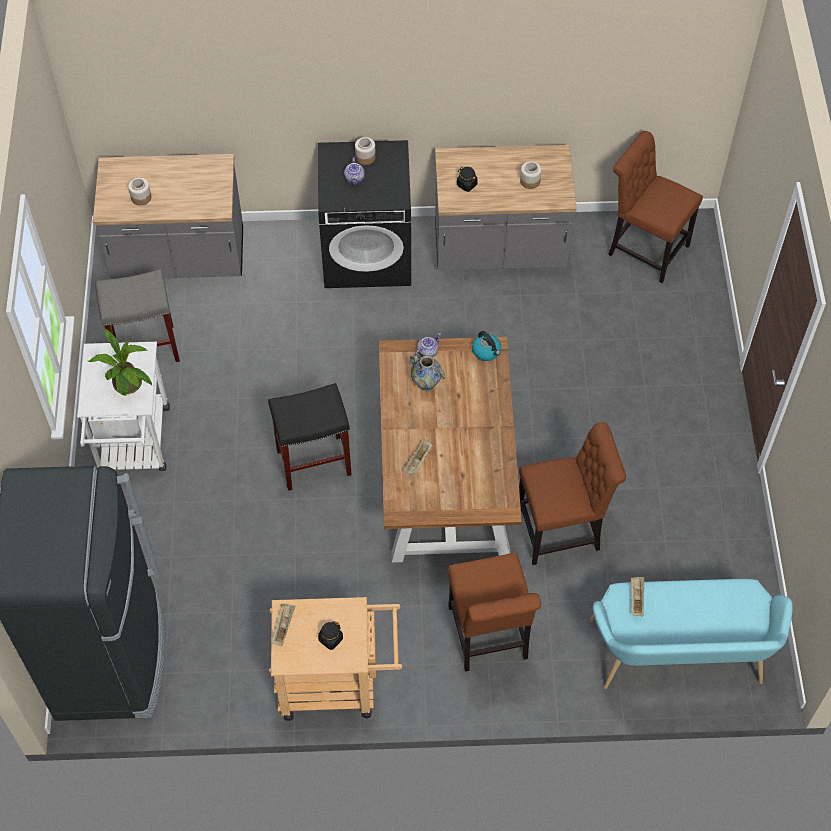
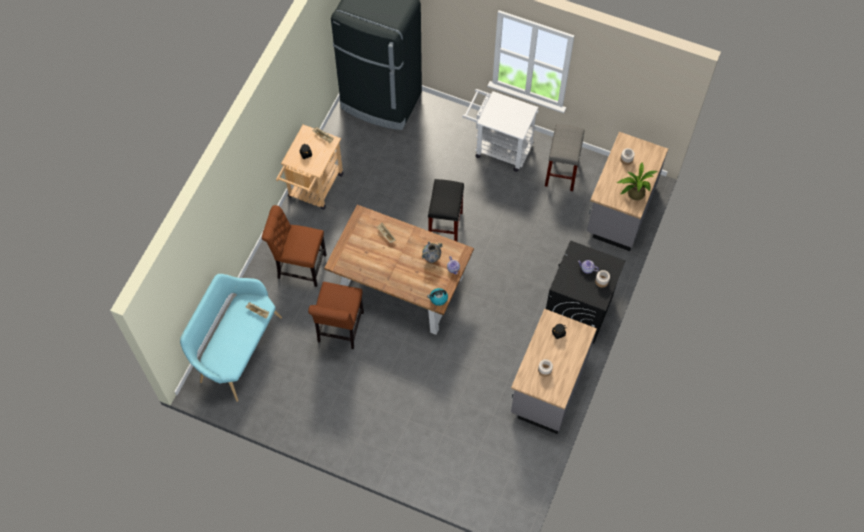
camera: 115 degrees right, 5 degrees up
(128, 386) = (499, 117): potted plant -> potted plant (633, 193)
(644, 248) = (509, 474): brown chair -> none

